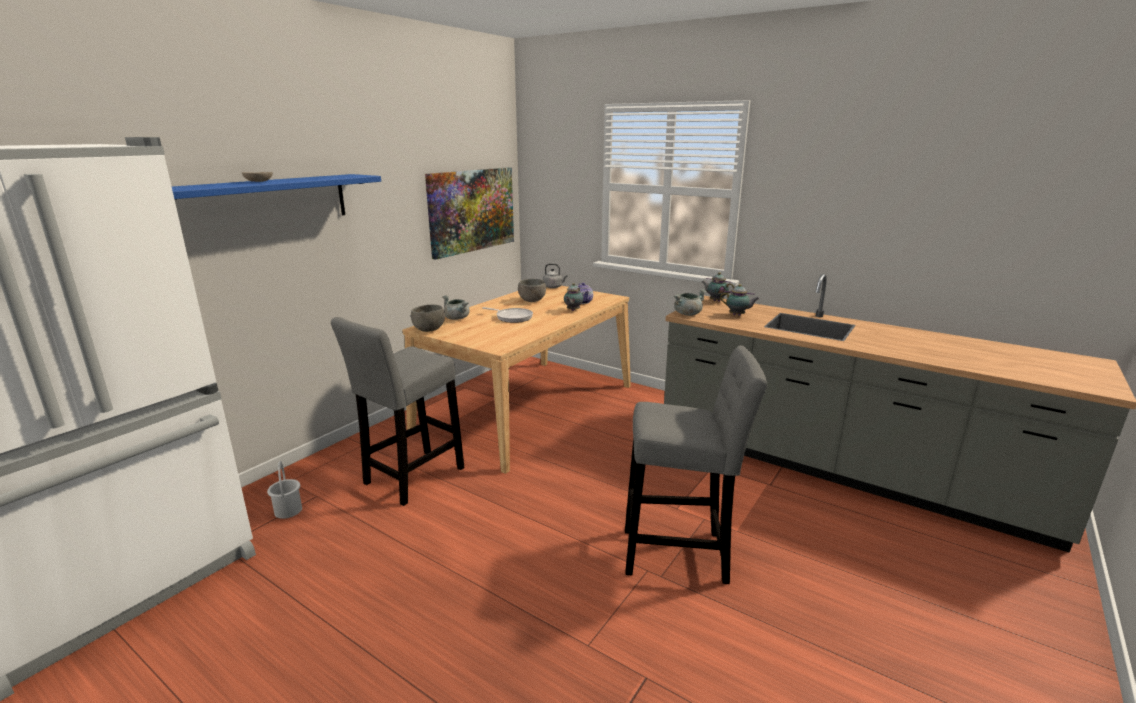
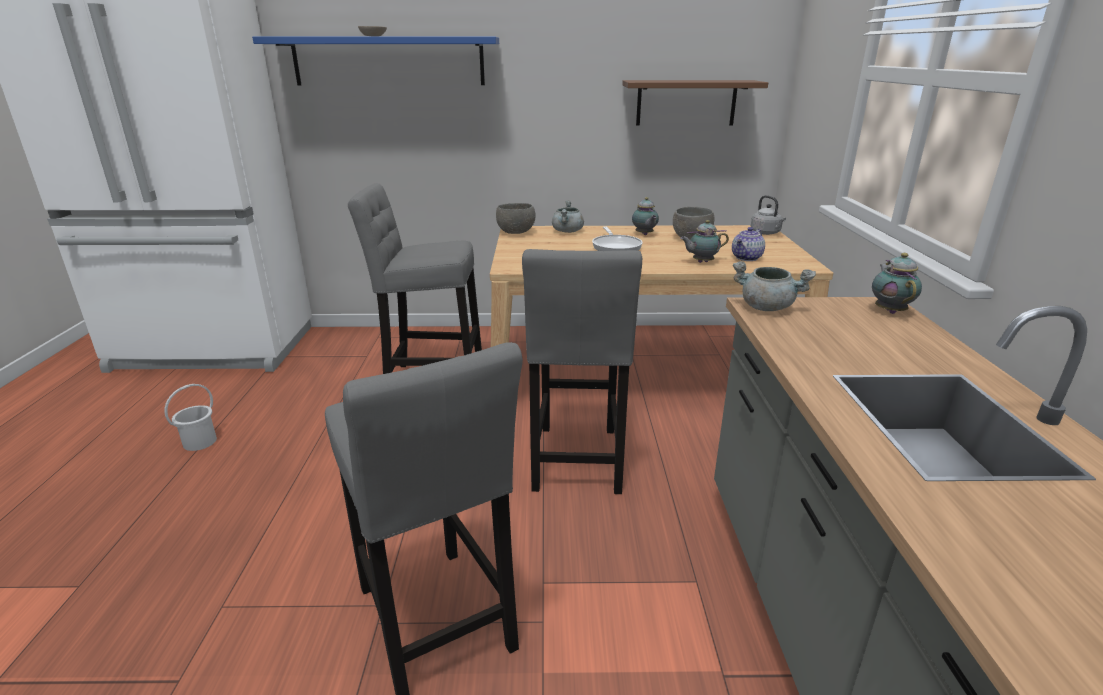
camera: 55 degrees right, 5 degrees up
(288, 511) = (337, 356): white bucket -> white bucket (199, 442)
(472, 210) = (686, 103): picture -> brown shelf
(588, 460) = (576, 463): none -> grey stool
(738, 315) = (849, 342): teapot -> teapot (644, 234)

